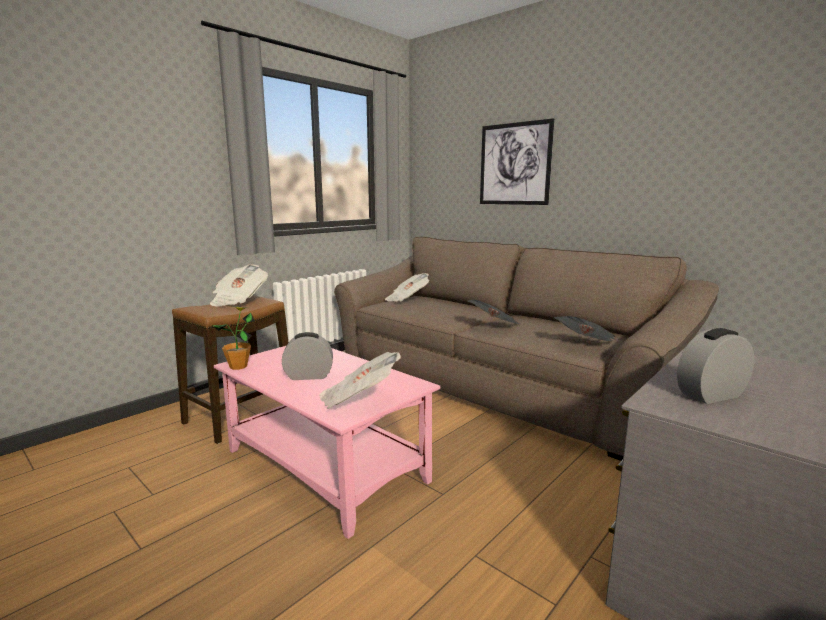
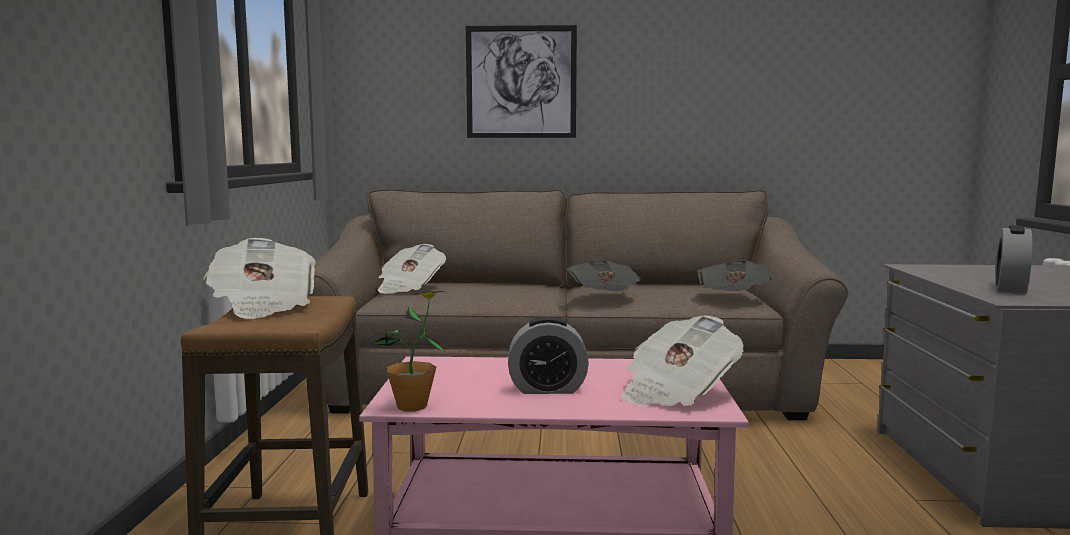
camera: 40 degrees left, 5 degrees down
(308, 376) = (547, 389): alarm clock -> alarm clock turned 135 degrees counterclockwise

